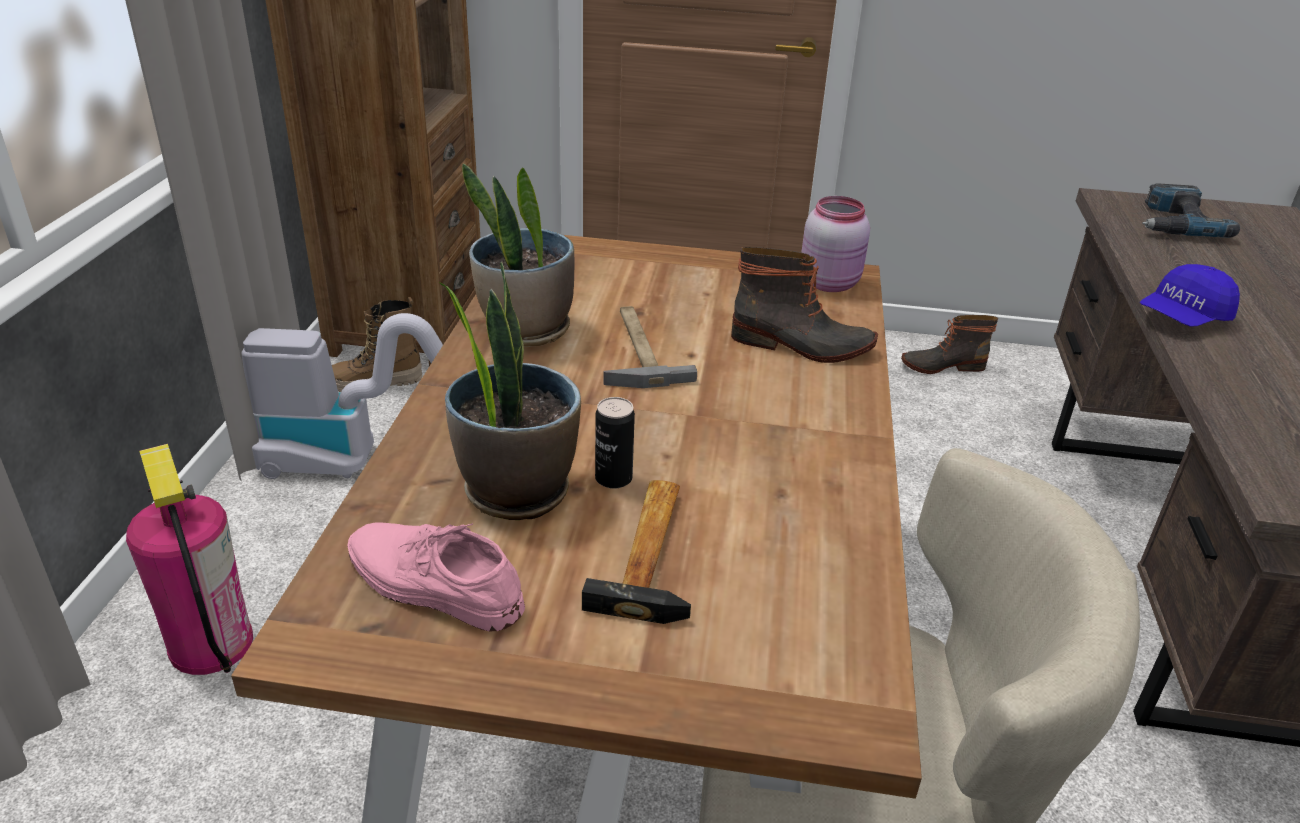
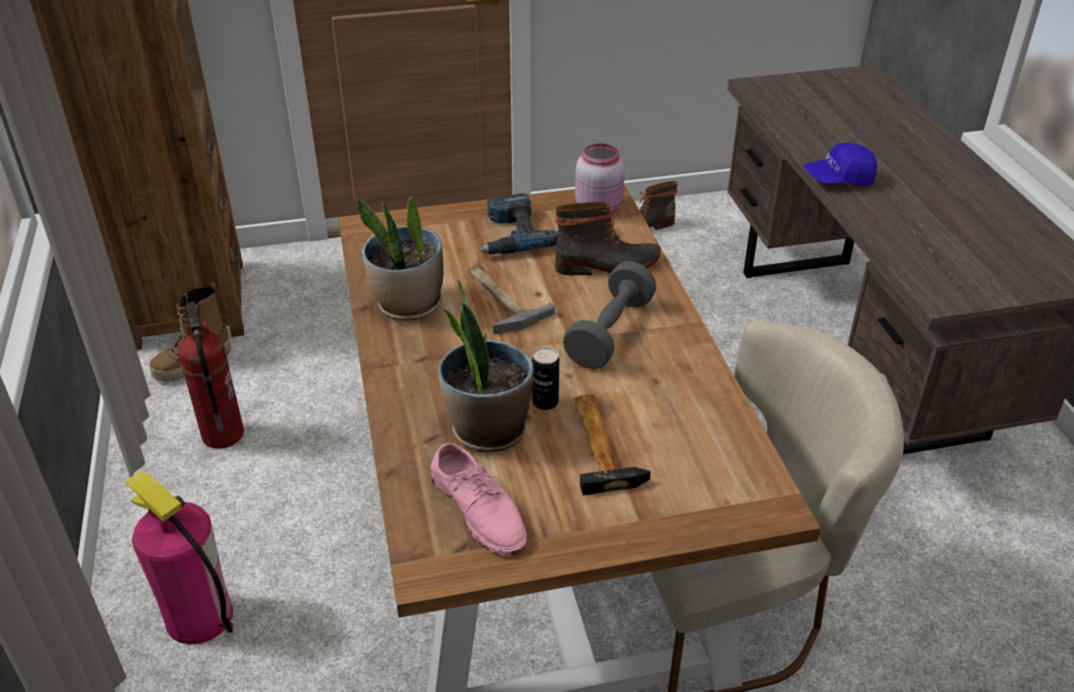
camera: 20 degrees left, 5 degrees up
(358, 460) = (222, 435): vacuum cleaner -> fire extinguisher
(432, 584) = (479, 508): pink shoe -> pink shoe turned 135 degrees counterclockwise
(755, 420) = (610, 332): none -> grey dumbbell
(1173, 222) = (803, 97): power drill -> power drill (511, 235)
(1183, 318) = (838, 179): blue cap -> blue cap turned 45 degrees clockwise

